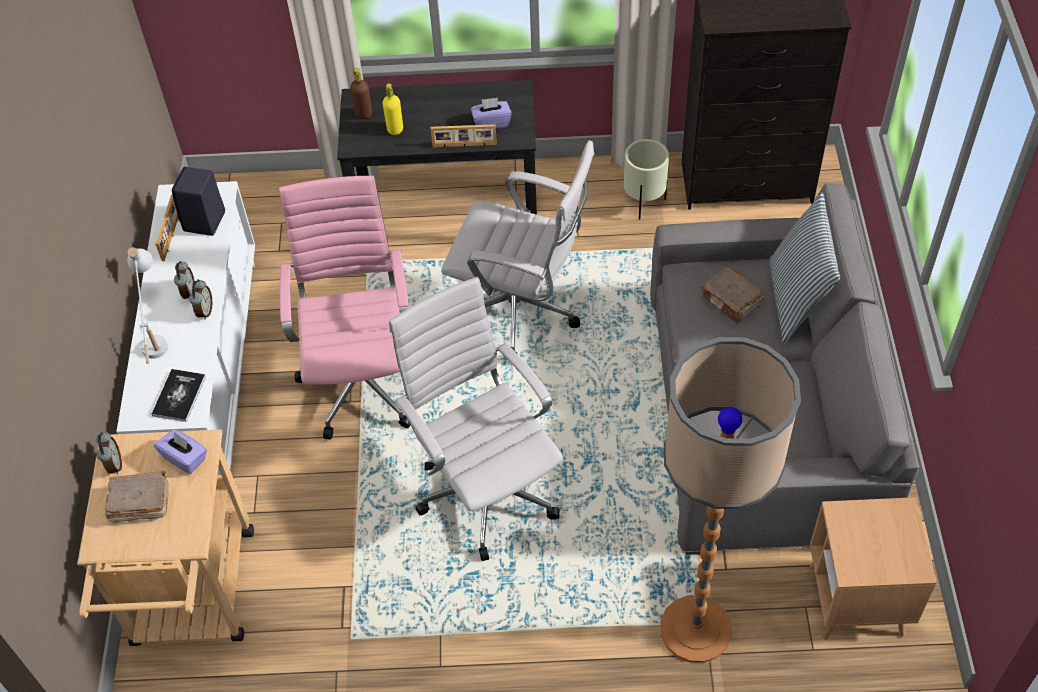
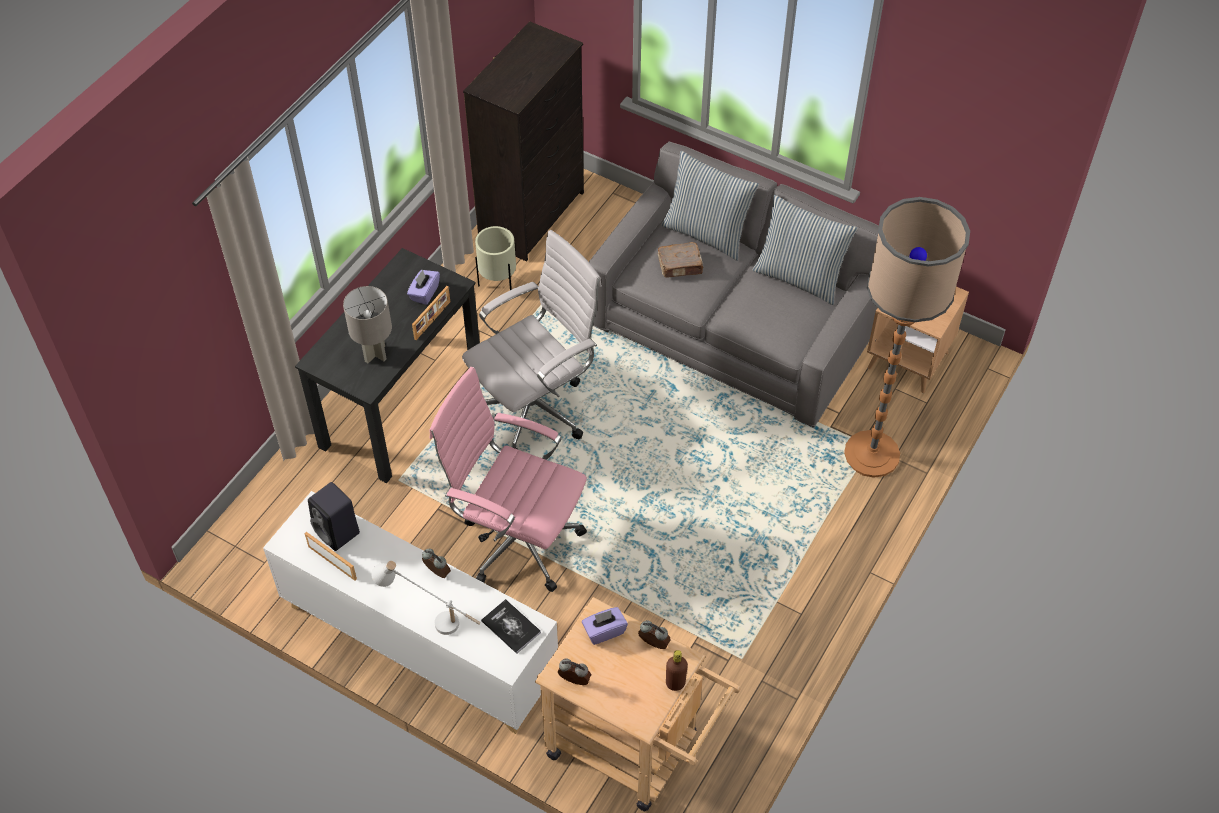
camera: 60 degrees left, 0 degrees up
(139, 503) = (624, 679): brown book -> none
(188, 293) = (407, 576): alarm clock -> alarm clock (653, 645)
(364, 114) = (338, 365): brown bottle -> brown bottle (675, 683)
(395, 129) = (375, 353): yellow bottle -> grey table lamp
(485, 489) = (676, 513): white office chair -> none
(811, 410) = (799, 277): none -> pillow

